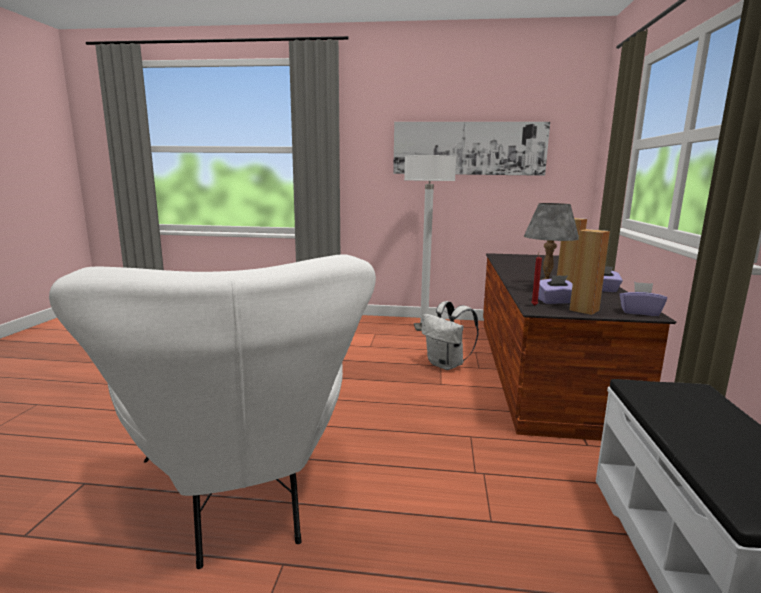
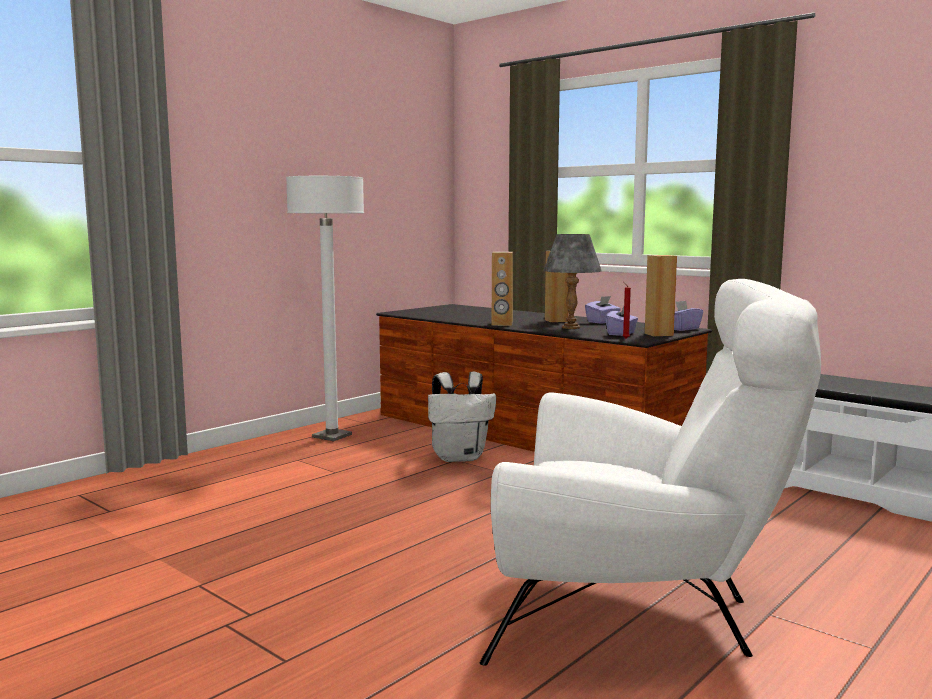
camera: 55 degrees left, 5 degrees down
(469, 148) = (334, 168): picture -> none
(512, 275) = (502, 324): none -> brown speaker

